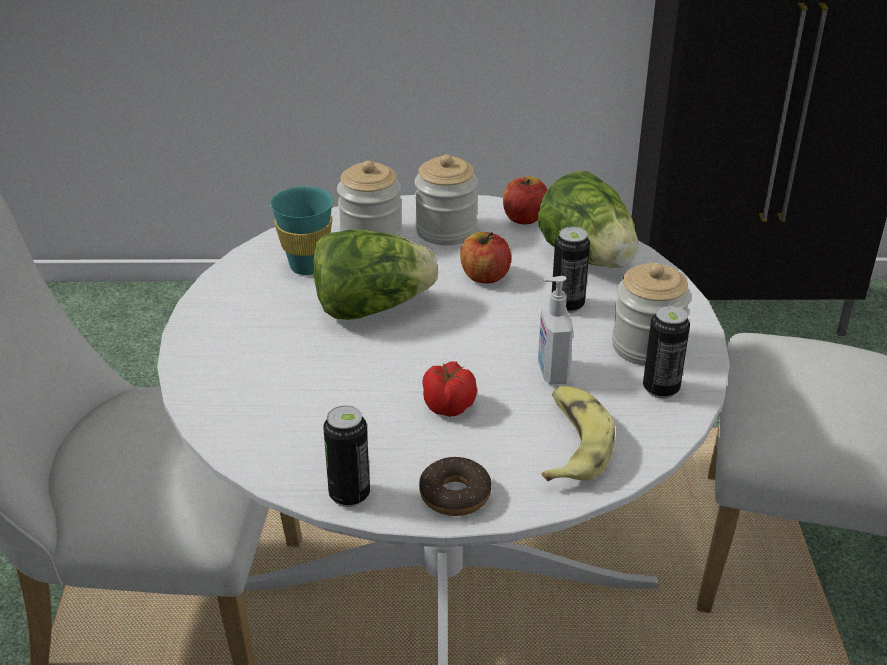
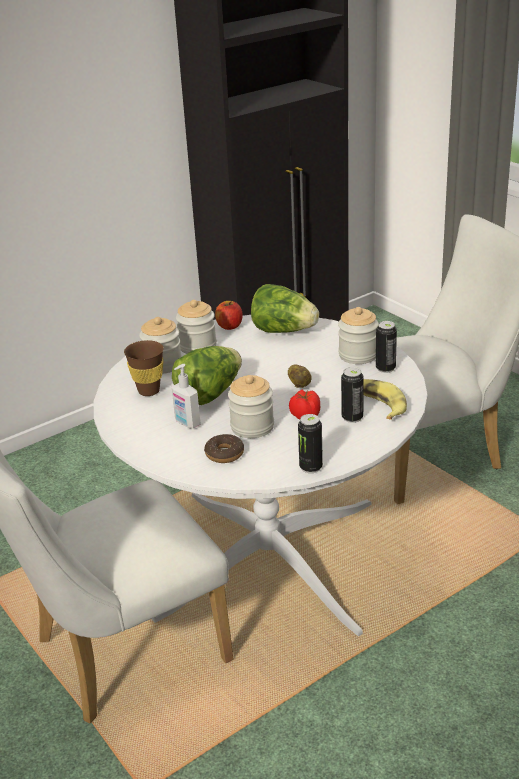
camera: 35 degrees left, 5 degrees down
(307, 266) = (149, 391): turquoise cup -> brown cup
(358, 386) = (252, 427): none -> jar
(455, 495) = (355, 445): donut -> donut (224, 454)
(484, 276) = (246, 358): apple -> none
(503, 353) = (299, 385): none -> potato
(551, 372) = (331, 383): soap dispenser -> soap dispenser (187, 423)
(567, 305) = (301, 354): can -> can (352, 418)

